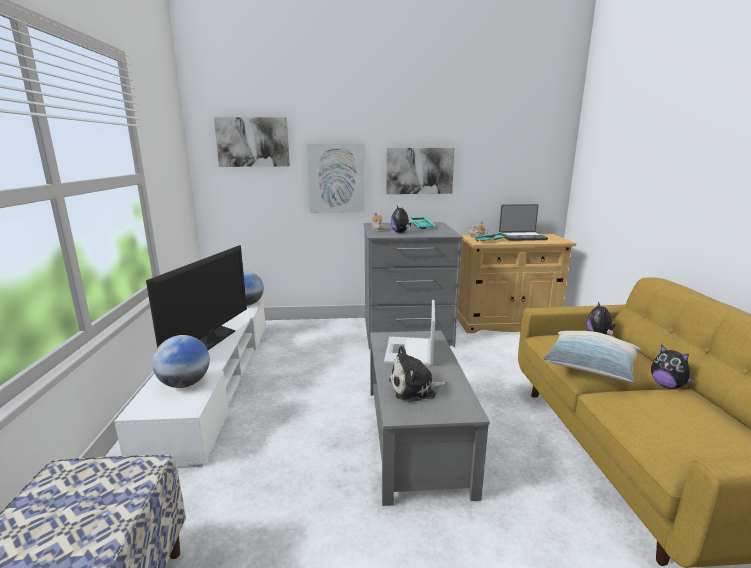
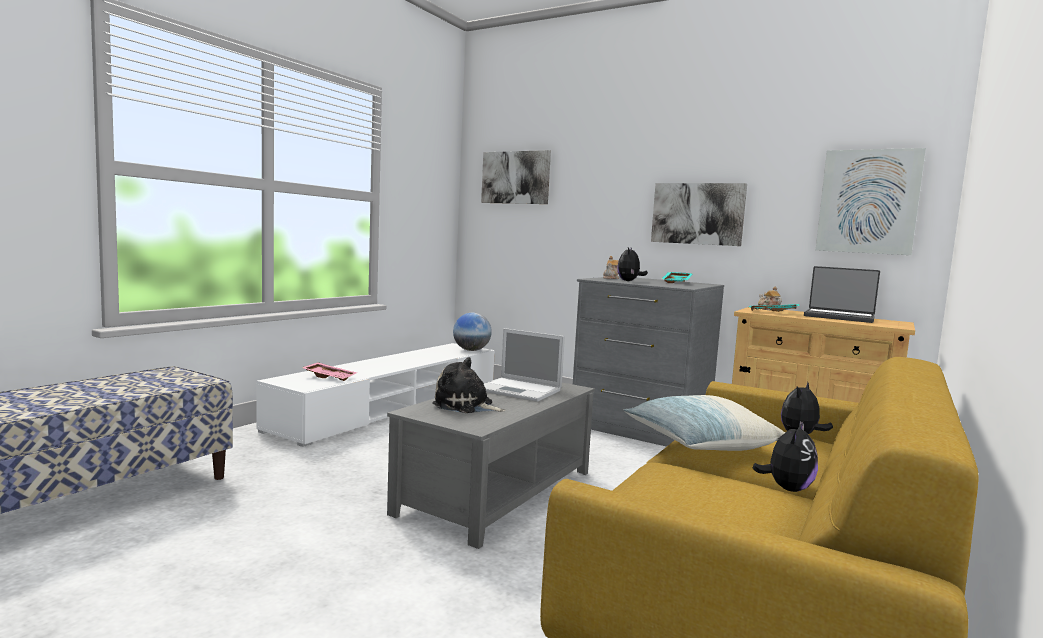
camera: 35 degrees right, 10 degrees down
(185, 384) = (330, 377): globe -> pink tray
(209, 341) = (394, 362): television -> none
(336, 178) = (595, 220): picture -> picture (868, 202)
(410, 352) = (520, 390): laptop -> laptop turned 105 degrees counterclockwise
(667, 385) = (787, 488): plush toy -> plush toy turned 150 degrees counterclockwise

